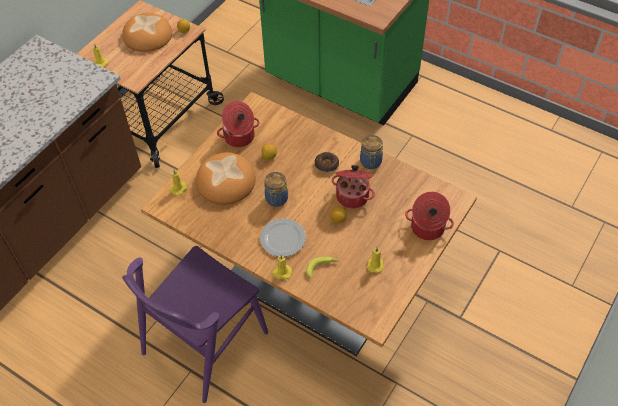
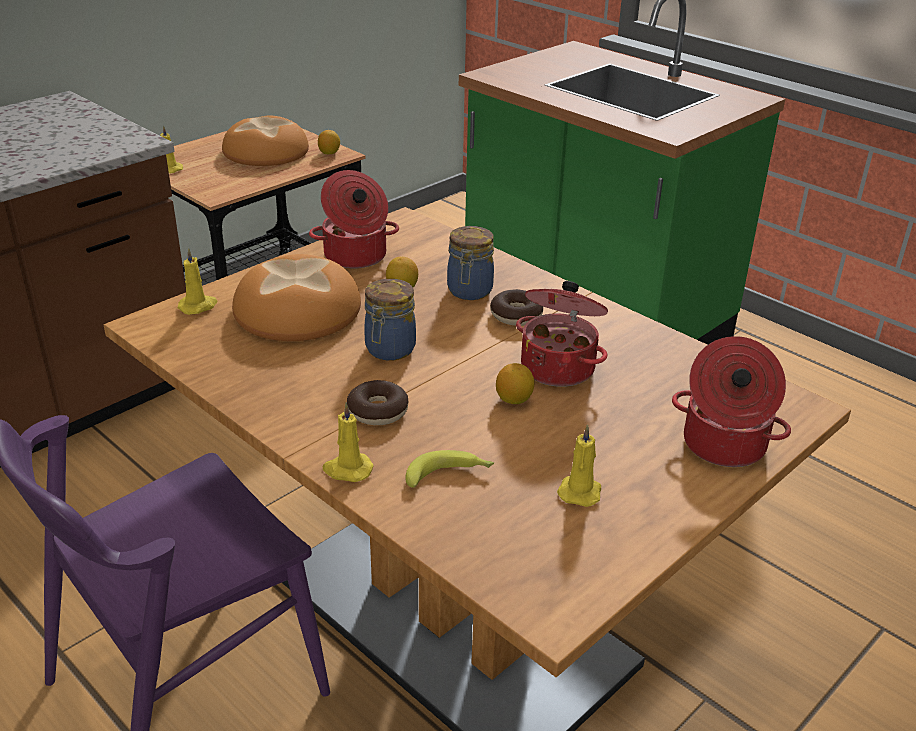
camera: 10 degrees right, 20 degrees down
(283, 238) = (377, 411): plate -> donut
(370, 163) = (612, 325): jar -> jar (469, 292)

